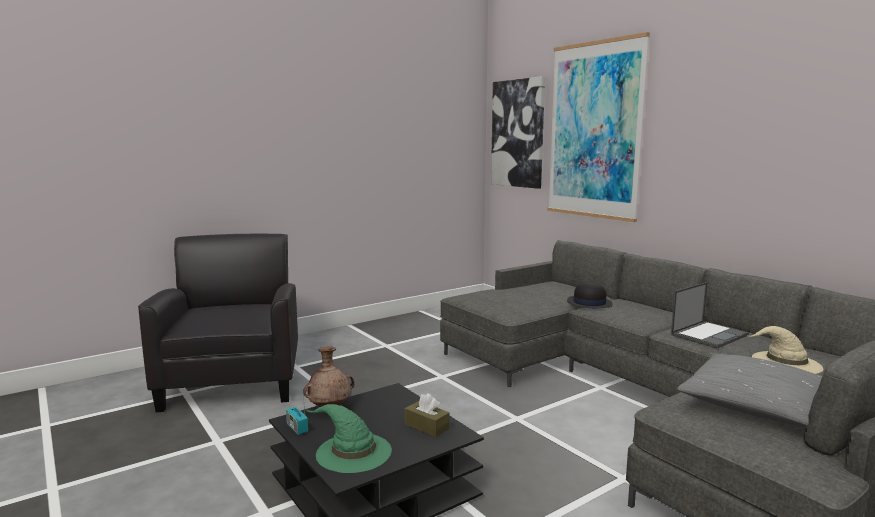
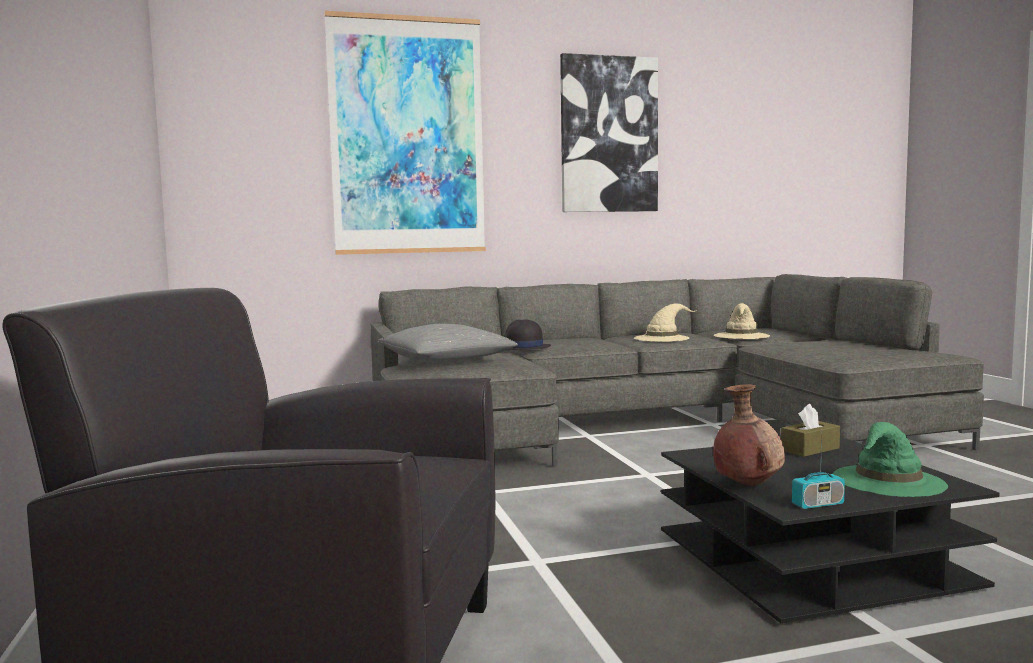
camera: 70 degrees left, 5 degrees down
(518, 133) = (250, 137): picture -> picture (608, 135)
(709, 335) = (662, 338): laptop -> beige hat
(757, 406) = (837, 347): grey pillow -> grey pillow (446, 361)

